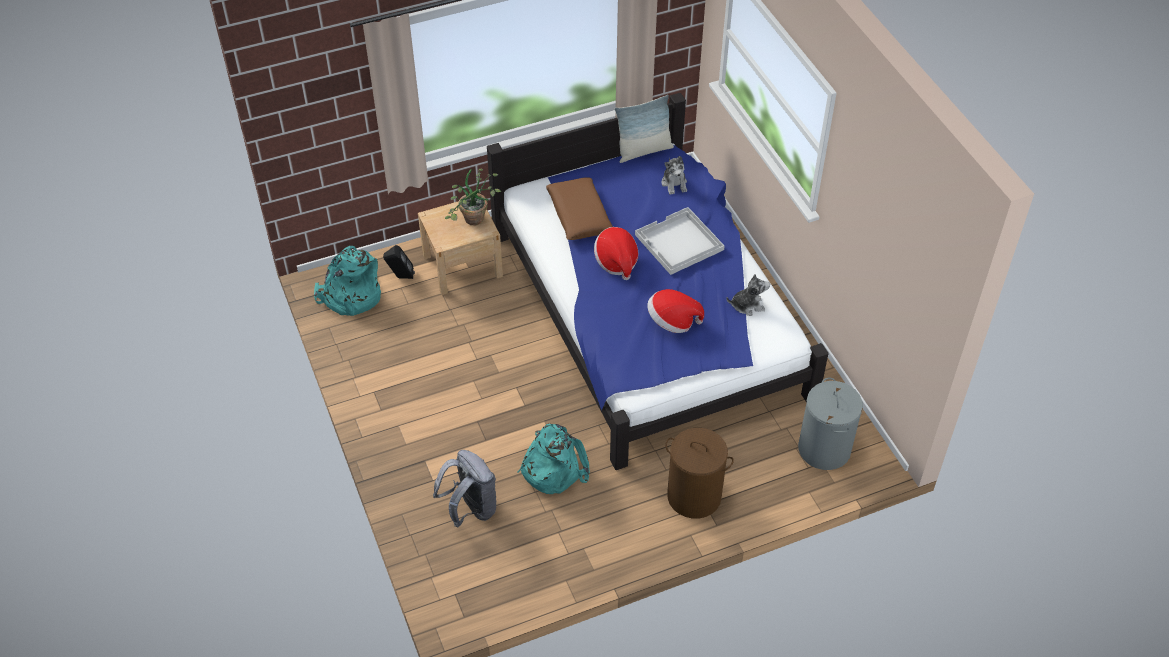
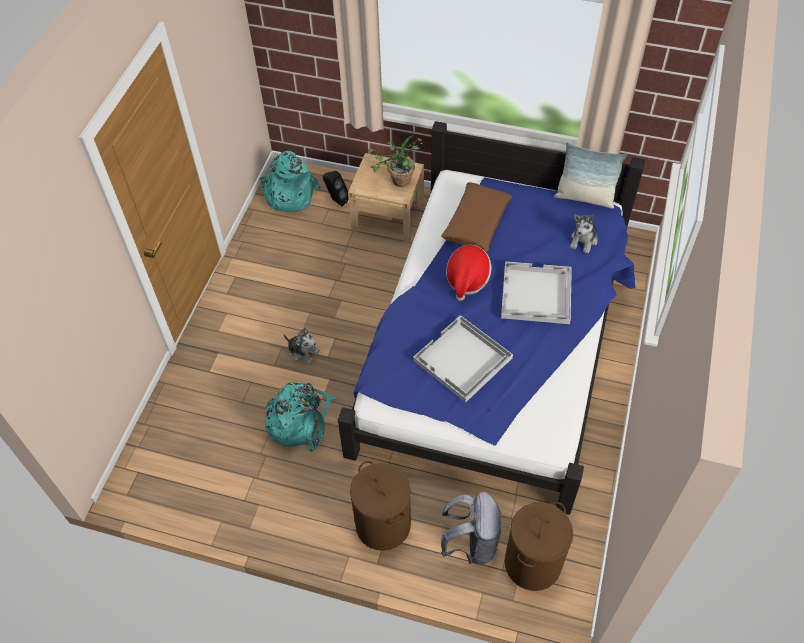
camera: 40 degrees right, 5 degrees up
(470, 509) = (211, 413): grey backpack -> grey backpack (471, 543)
(672, 321) = (462, 360): hat -> white tray
(747, 305) = (545, 387): plush toy -> plush toy (303, 351)
(824, 449) = (532, 563): grey laundry basket -> brown laundry basket

